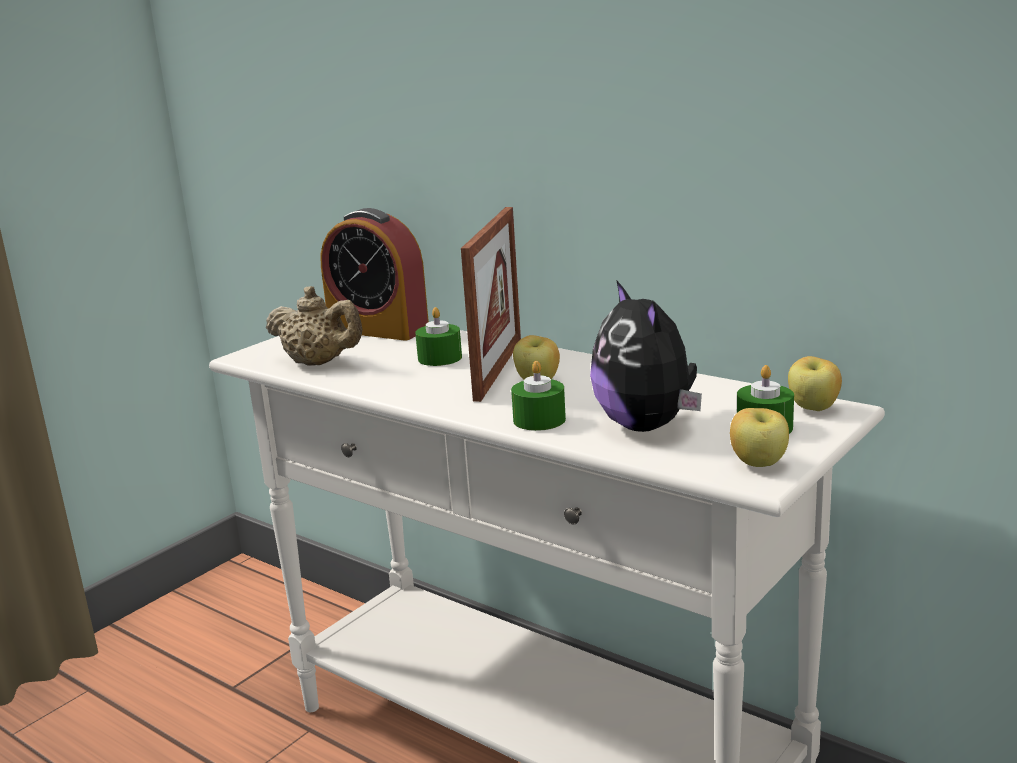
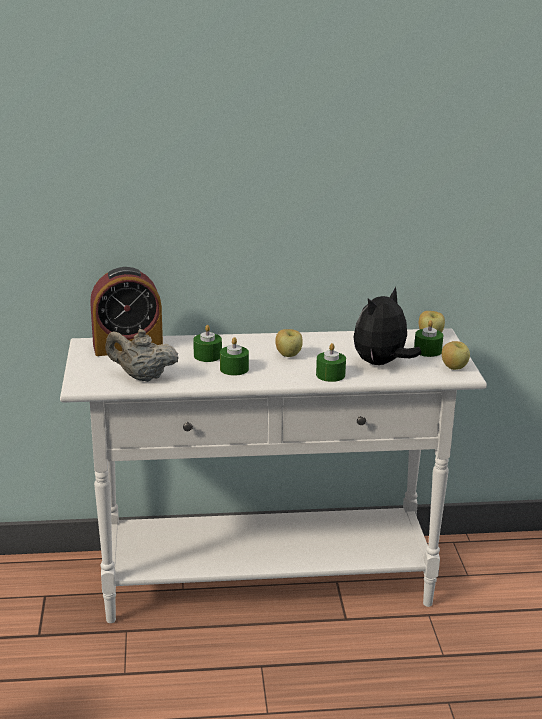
camera: 45 degrees left, 5 degrees up
(319, 363) = (142, 377): beige teapot -> beige teapot turned 150 degrees counterclockwise
(435, 380) = (234, 369): none -> green candle
(498, 368) = (253, 353): picture frame -> none
(647, 426) = (381, 364): plush toy -> plush toy turned 105 degrees clockwise

